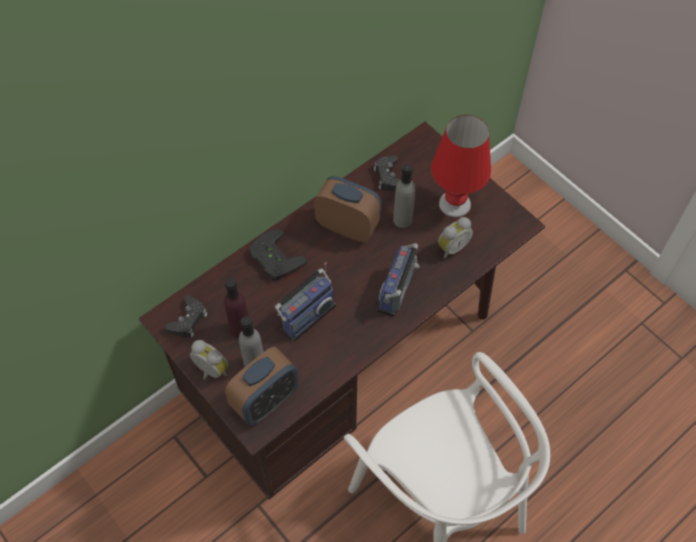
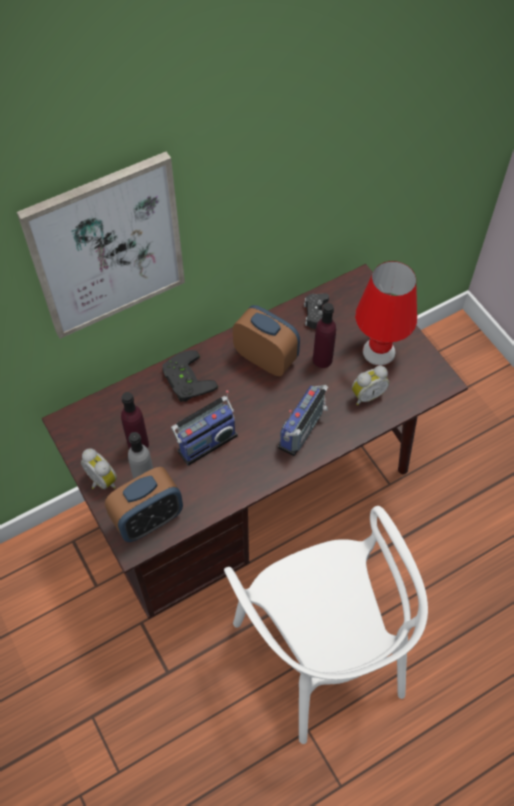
camera: 10 degrees right, 0 degrees up
(188, 320) = (89, 428): black game controller -> none
(192, 139) = (107, 247): none -> picture
(402, 219) = (322, 359): grey bottle -> purple bottle

